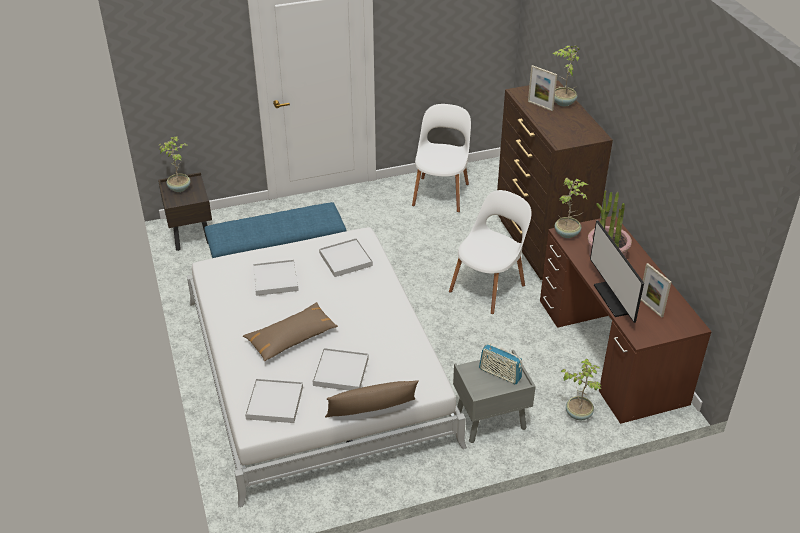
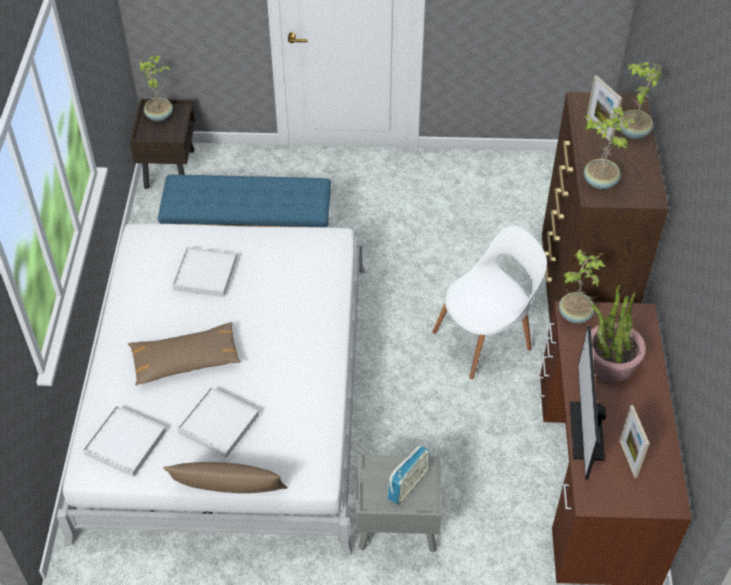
camera: 20 degrees right, 10 degrees up
(346, 259) = (299, 268): white tray -> none
(441, 193) = (489, 187): white chair -> none
(500, 374) = (408, 483): radio -> radio turned 105 degrees counterclockwise
(578, 413) = (510, 552): potted plant -> potted plant (600, 181)

